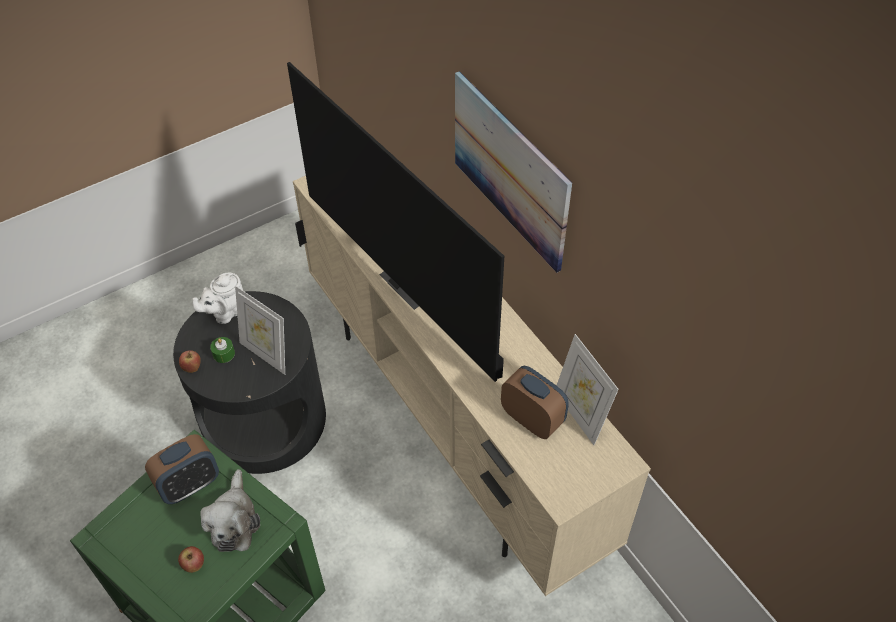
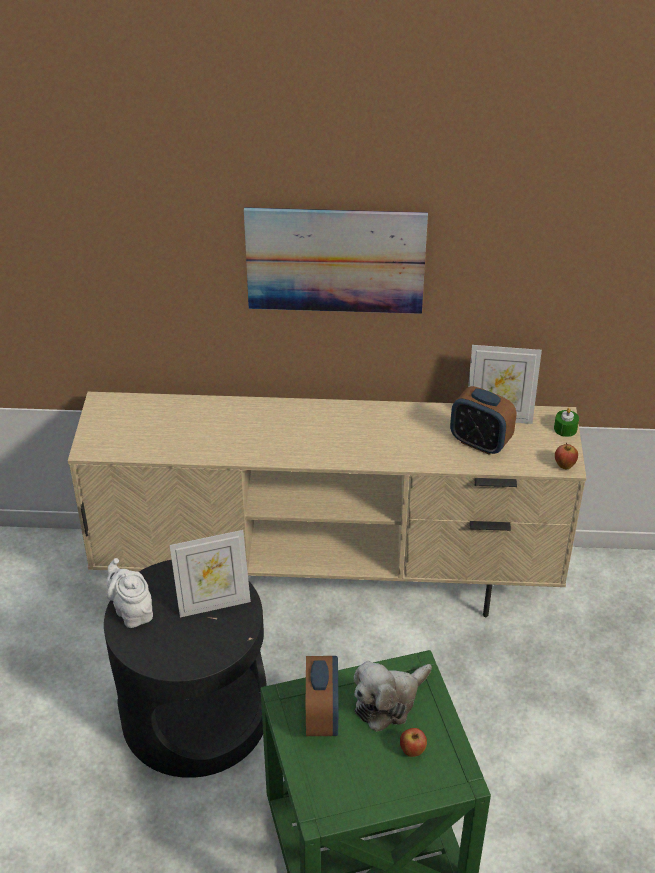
camera: 55 degrees left, 10 degrees down
(192, 368) = (175, 666): apple -> apple (564, 465)
(224, 354) = (181, 635): green candle -> green candle (565, 429)
(225, 313) = (132, 611): white teapot -> white teapot turned 150 degrees clockwise
(234, 521) = (388, 701): plush toy -> plush toy turned 105 degrees clockwise
(412, 283) = (276, 441): television -> none
(532, 419) = (480, 442): alarm clock -> alarm clock turned 135 degrees counterclockwise

